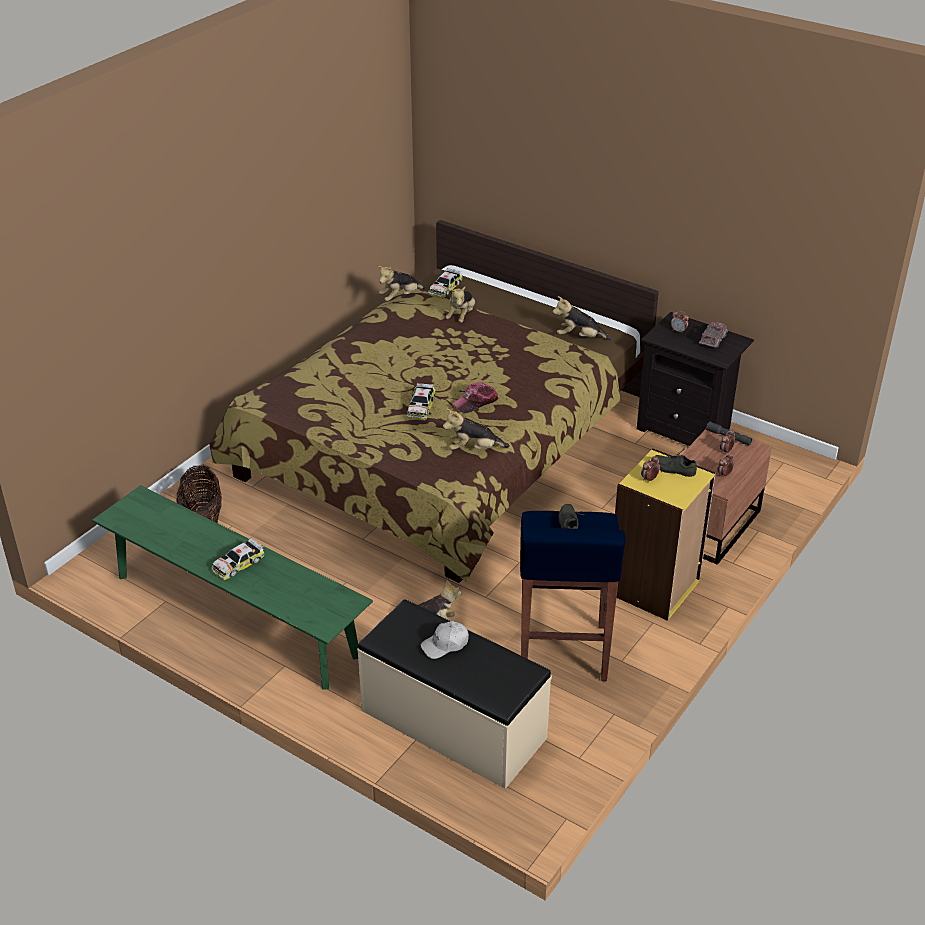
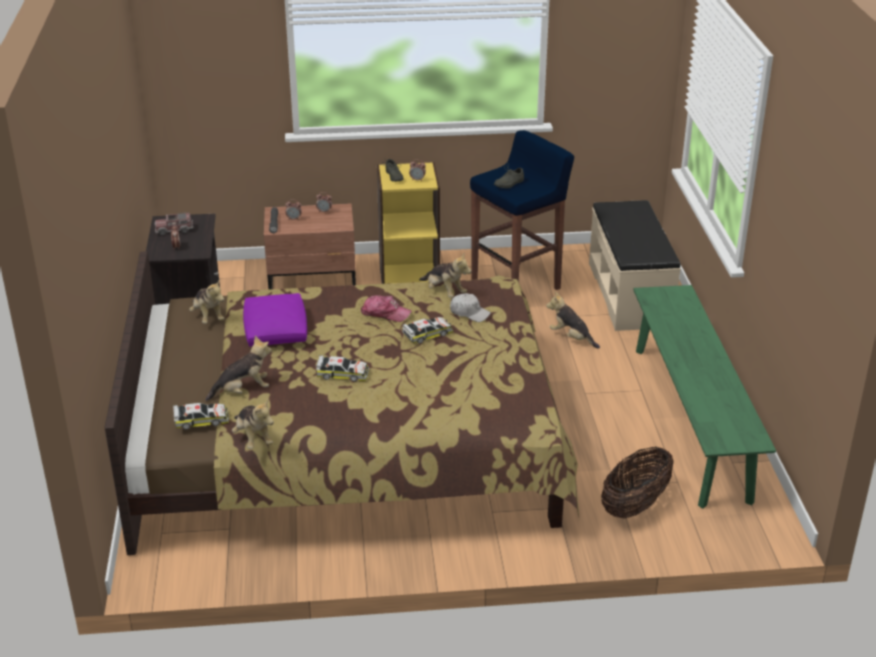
camera: 130 degrees left, 5 degrees down
(238, 564) = (695, 353): toy car -> toy car (343, 374)
(400, 297) = (253, 438): plush toy -> plush toy turned 45 degrees clockwise
(445, 645) = (632, 236): white cap -> white cap (469, 313)
(517, 349) = (275, 330): none -> purple pillow

